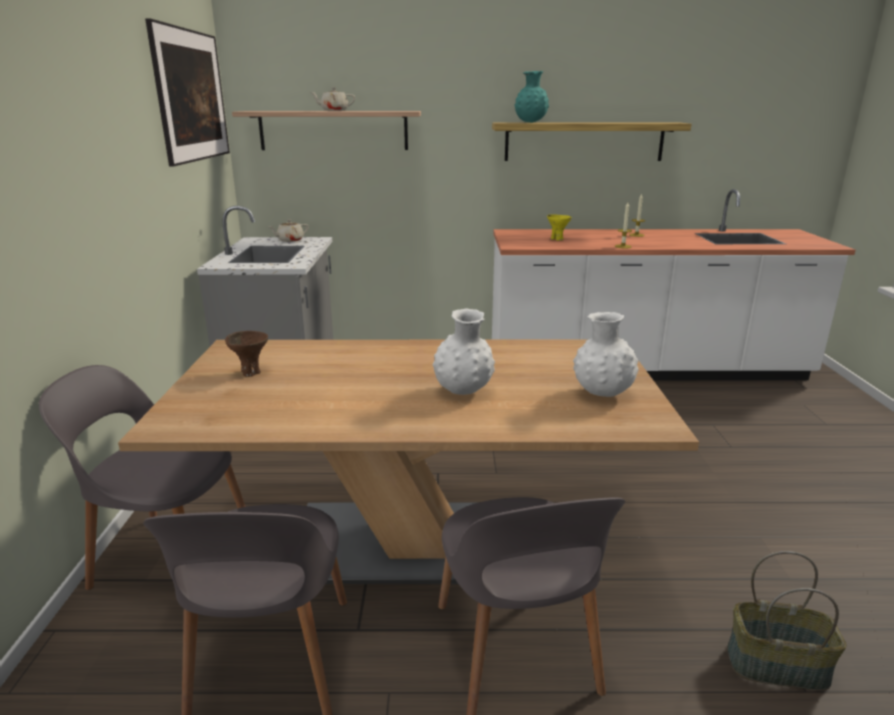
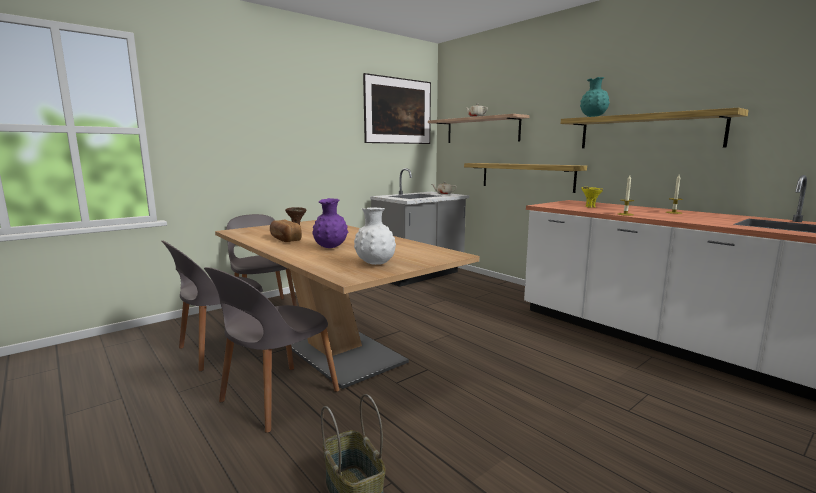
camera: 50 degrees right, 10 degrees down
(341, 404) = (284, 239): none -> bread
(422, 201) = (526, 176): none -> shelf
(463, 391) = (330, 247): white vase -> purple vase

